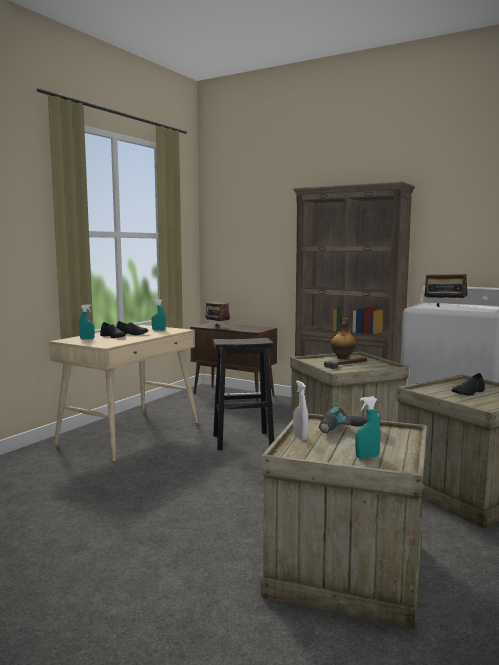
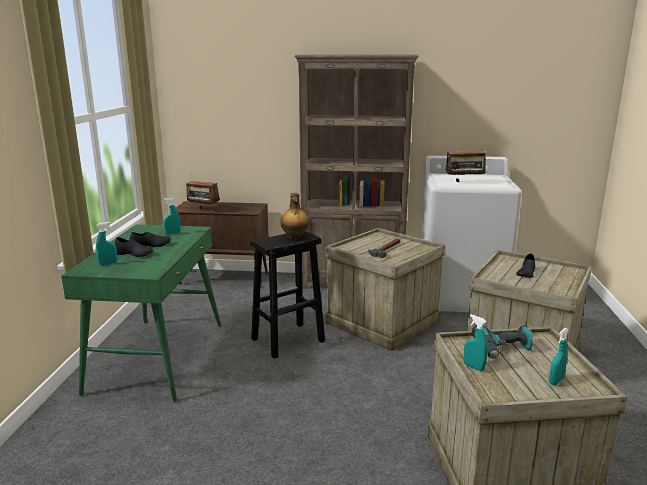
camera: 25 degrees left, 10 degrees up
(130, 433) = (157, 356): beige desk -> green desk
(300, 437) = (473, 367): white spray bottle -> turquoise spray bottle
(342, 358) = (371, 239): bottle -> bottle (294, 237)

